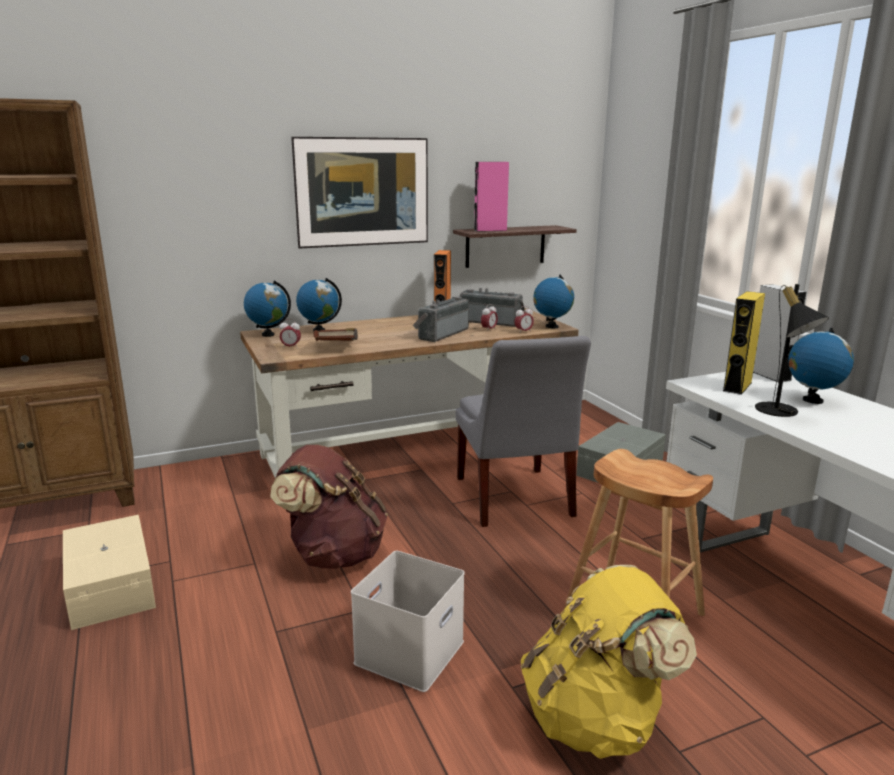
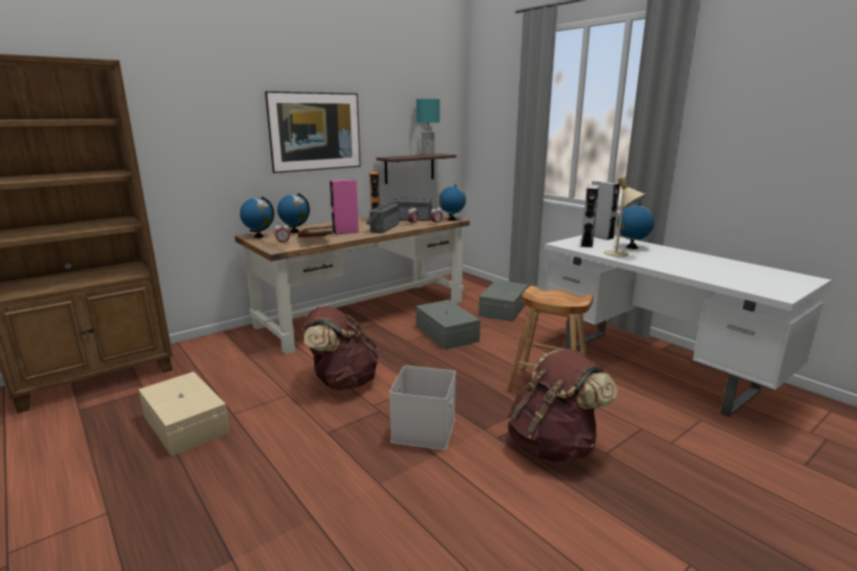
camera: 15 degrees left, 0 degrees up
(490, 230) = (402, 157): pink speaker -> pink speaker (345, 232)
(514, 499) = (446, 334): grey chair -> grey storage box
(533, 227) = (428, 155): none -> turquoise table lamp
(596, 719) = (553, 446): yellow backpack -> brown backpack
(737, 386) = (587, 243): yellow speaker -> grey speaker
(781, 412) = (620, 254): black table lamp -> beige table lamp

